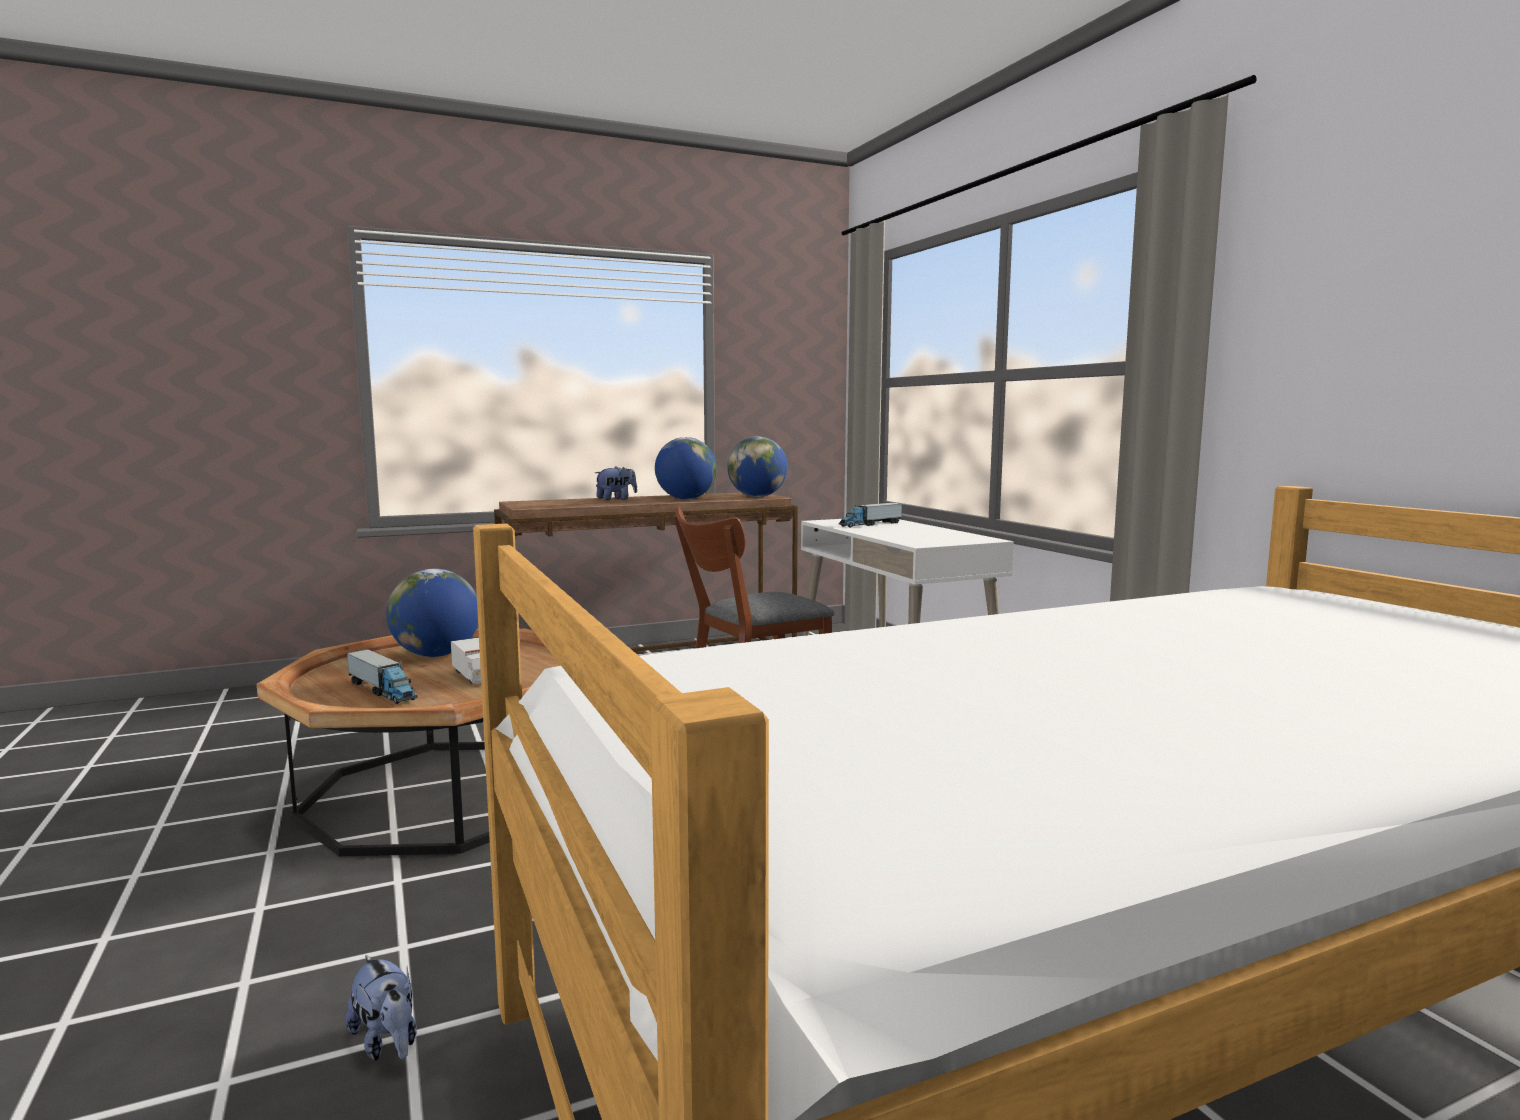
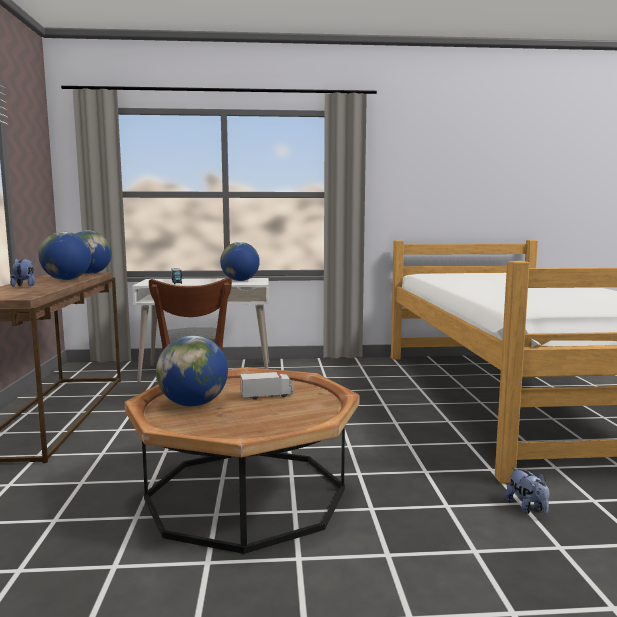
camera: 70 degrees left, 0 degrees up
(382, 690) = (277, 417): toy truck -> none
(387, 1042) = (527, 508): plush toy -> plush toy turned 90 degrees clockwise
(937, 537) = (240, 280): none -> globe

